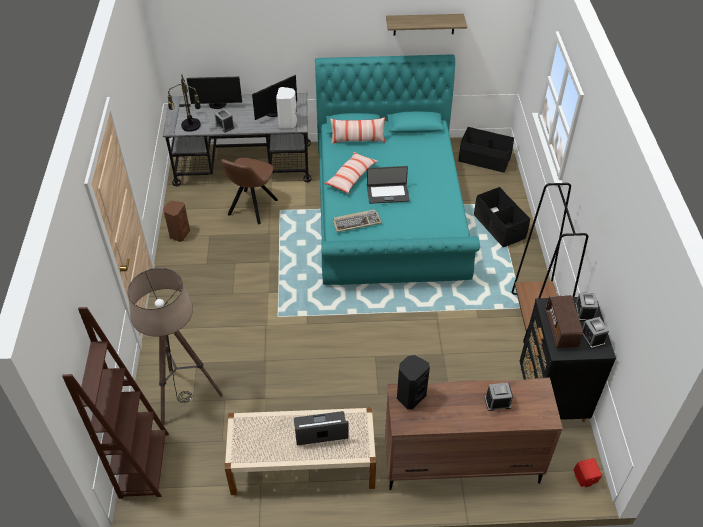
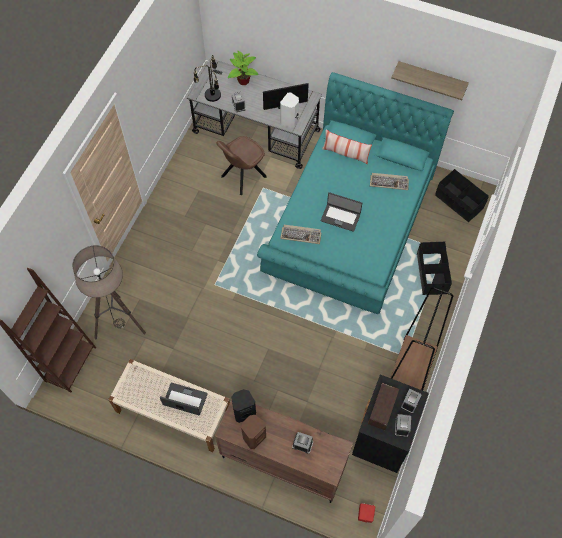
camera: 25 degrees right, 15 degrees up
(179, 234) = (176, 180): brown speaker -> brown speaker (254, 437)
(217, 105) = (243, 81): monitor -> potted plant
(351, 177) = (320, 189): pillow -> none
(417, 150) = (389, 182): none -> keyboard

